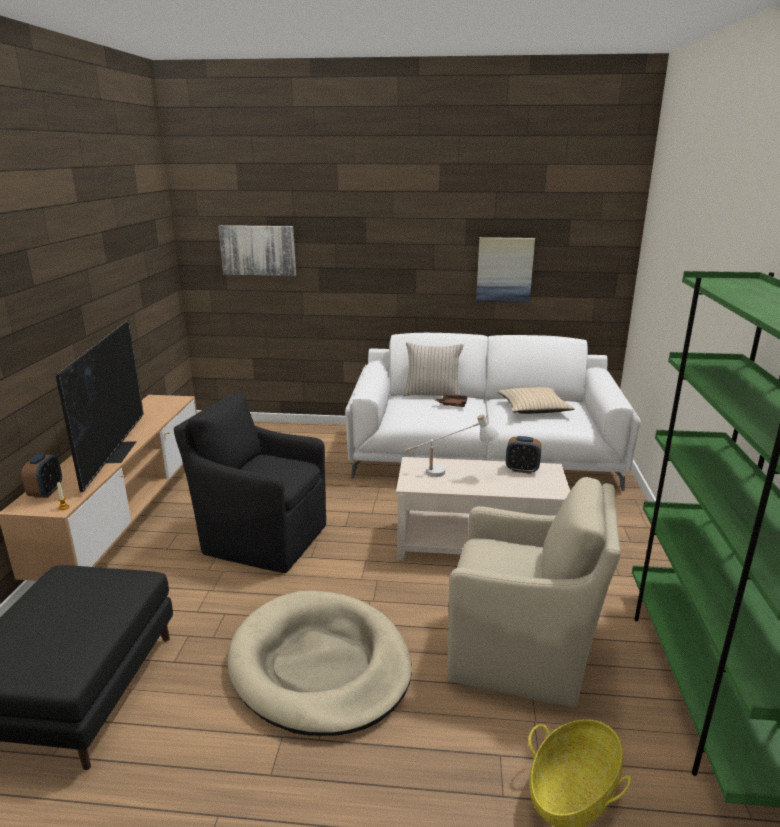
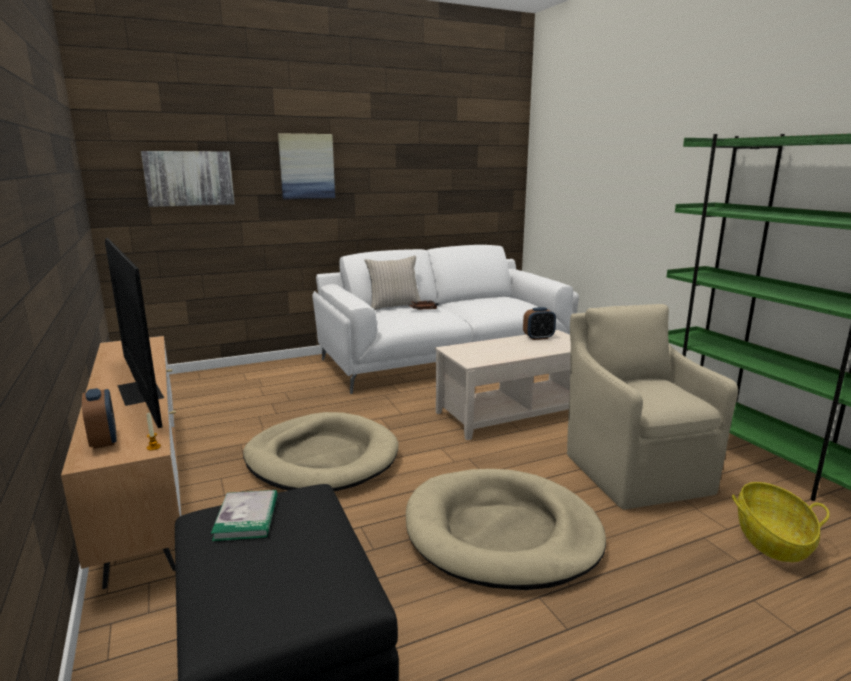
camera: 30 degrees left, 5 degrees down
(76, 584) = (246, 517): none -> book
(262, 538) = (322, 458): black armchair -> beige dog bed
(450, 473) = (490, 349): white table lamp -> none
(504, 270) = (430, 190): picture -> picture (306, 166)
(522, 654) = (634, 471): beige armchair -> beige armchair turned 90 degrees counterclockwise
(533, 408) = (487, 302): beige pillow -> none

